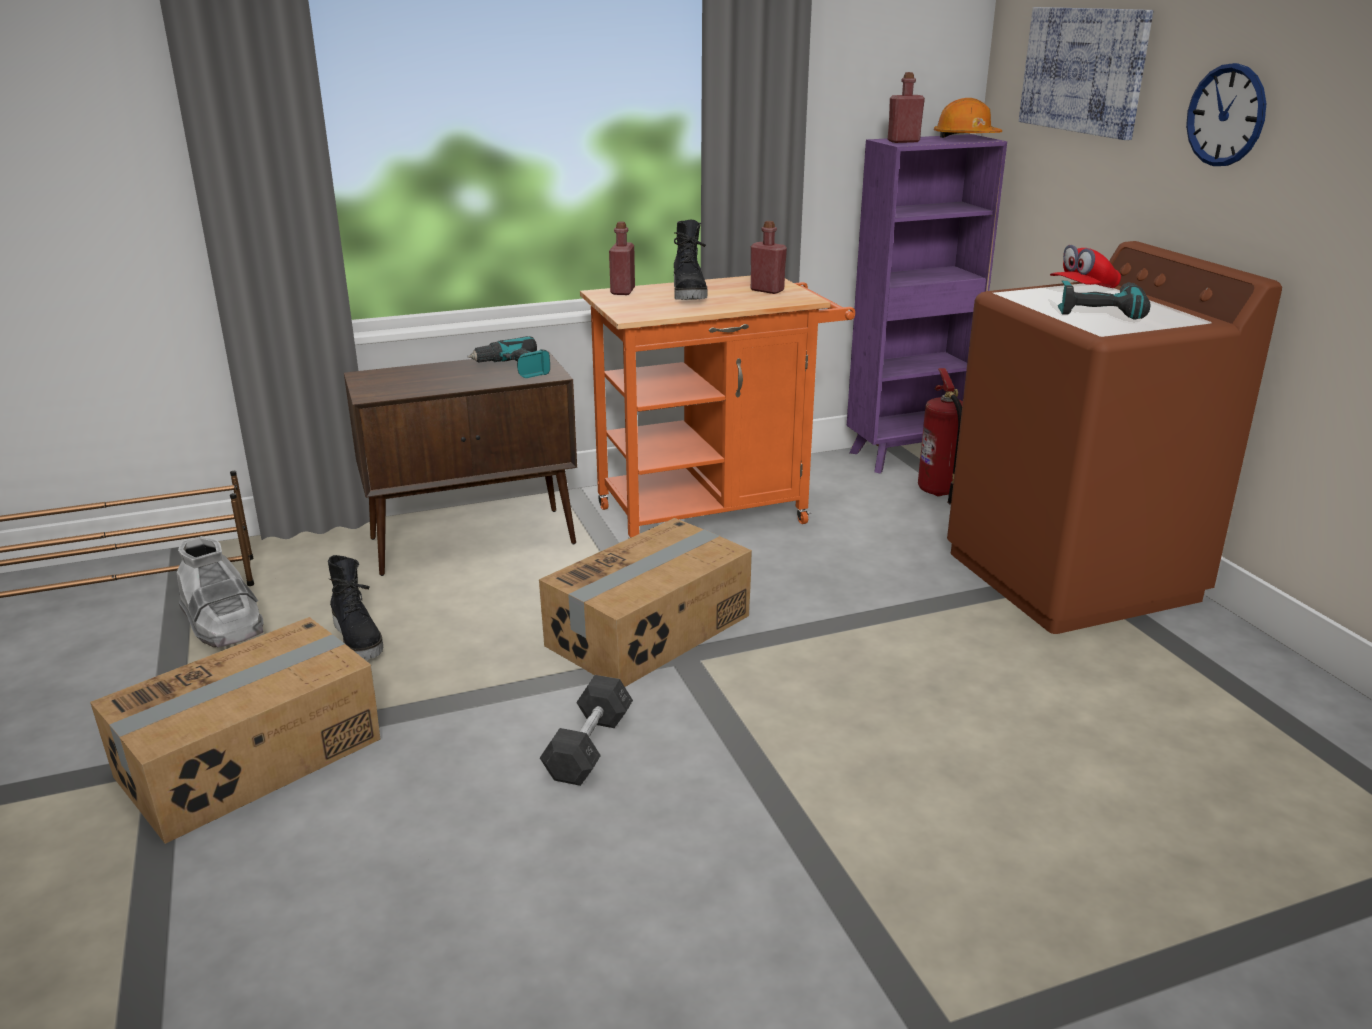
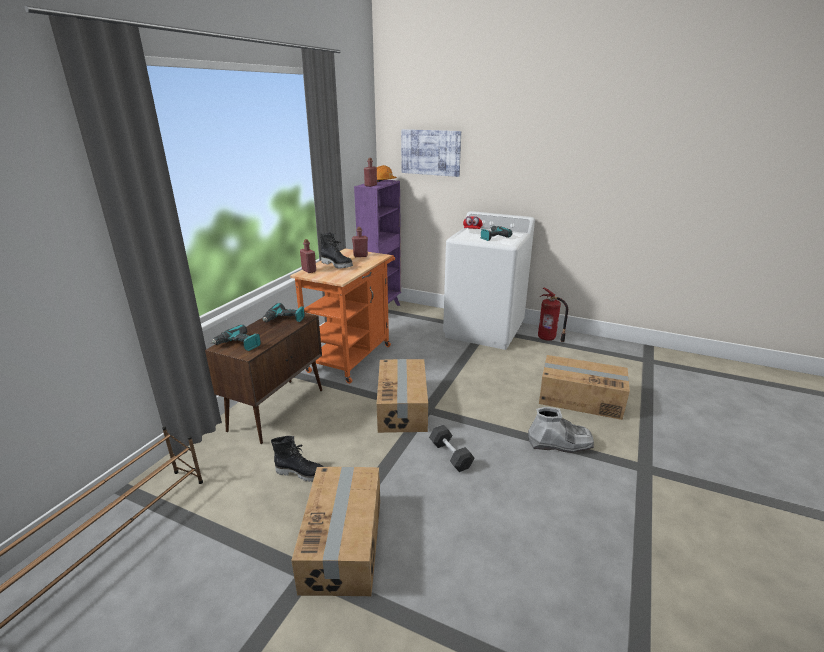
camera: 45 degrees left, 0 degrees up
(223, 625) = (222, 506): grey boot -> grey boot (559, 443)
(388, 380) = (238, 345): none -> power drill
(938, 492) = (410, 318): fire extinguisher -> fire extinguisher (547, 338)
(1057, 817) = (580, 398): none -> cardboard box
(1072, 576) = (484, 330): brown washing machine -> white washing machine
(1226, 115) = (500, 166): wall clock -> none

